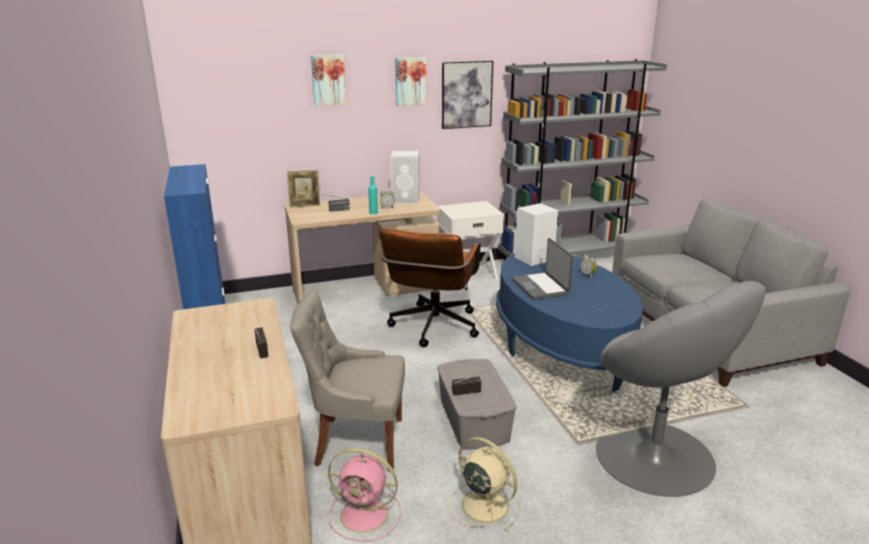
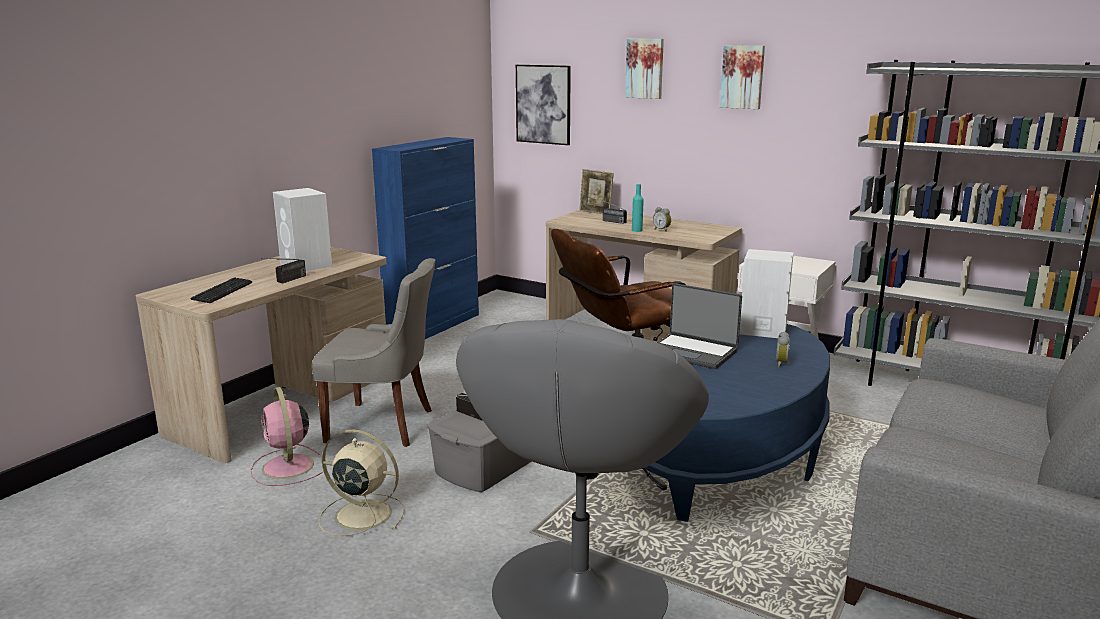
camera: 50 degrees right, 5 degrees down
(243, 390) = (222, 292): none -> keyboard
(357, 442) = (383, 425): grey chair -> grey chair turned 135 degrees clockwise
(406, 200) = (703, 229): white speaker -> white speaker (306, 265)
(466, 94) = (821, 101): picture -> picture (543, 104)
(483, 504) = (361, 514): beige fan -> beige fan turned 75 degrees counterclockwise
(541, 287) = (693, 352): laptop -> laptop turned 90 degrees counterclockwise

